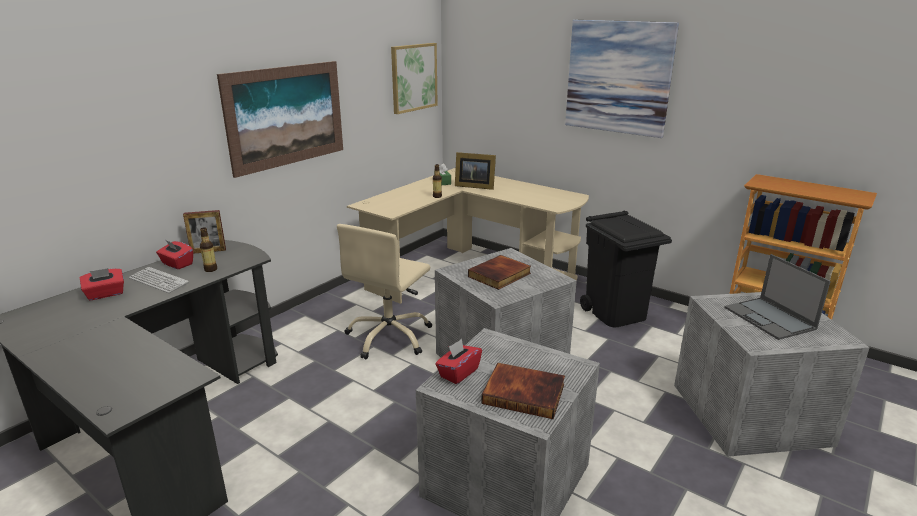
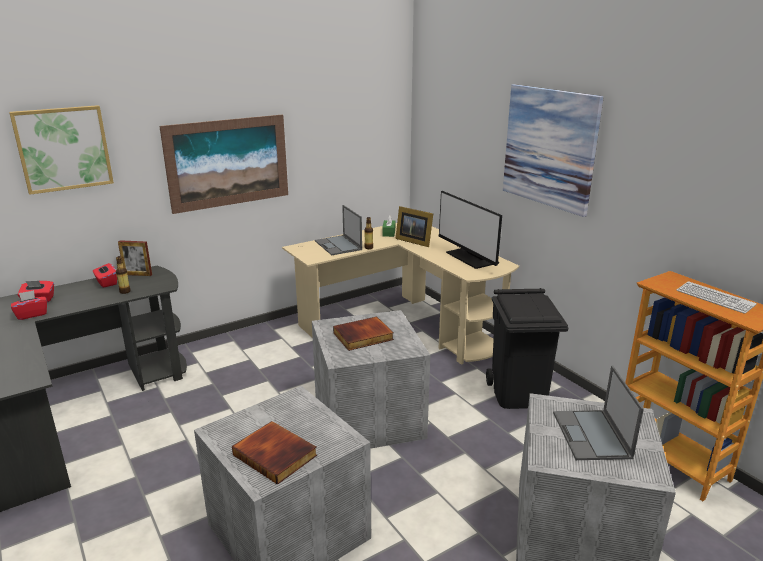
camera: 20 degrees right, 0 degrees up
(159, 281) = (81, 295): keyboard -> keyboard (715, 298)
(389, 337) = (287, 374): beige office chair -> none
(405, 198) = (338, 245): none -> laptop
(413, 77) = (375, 129): picture -> picture (63, 149)
(458, 373) = (240, 422): red tissue box -> red tissue box (32, 314)
(541, 194) = (471, 258): none -> monitor

